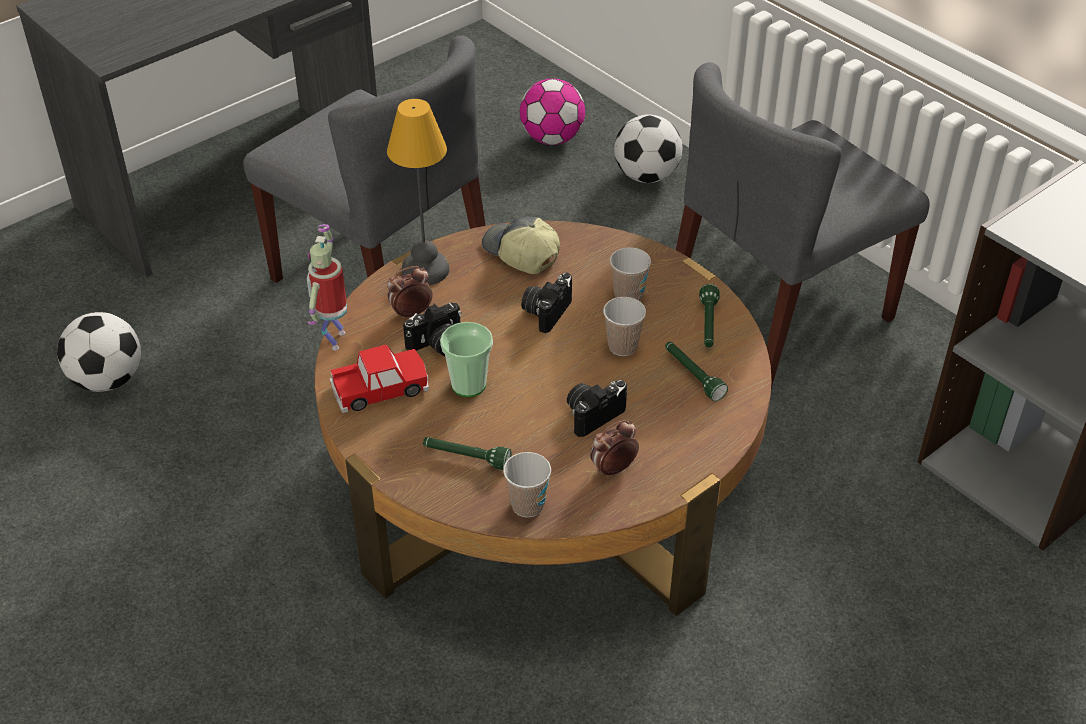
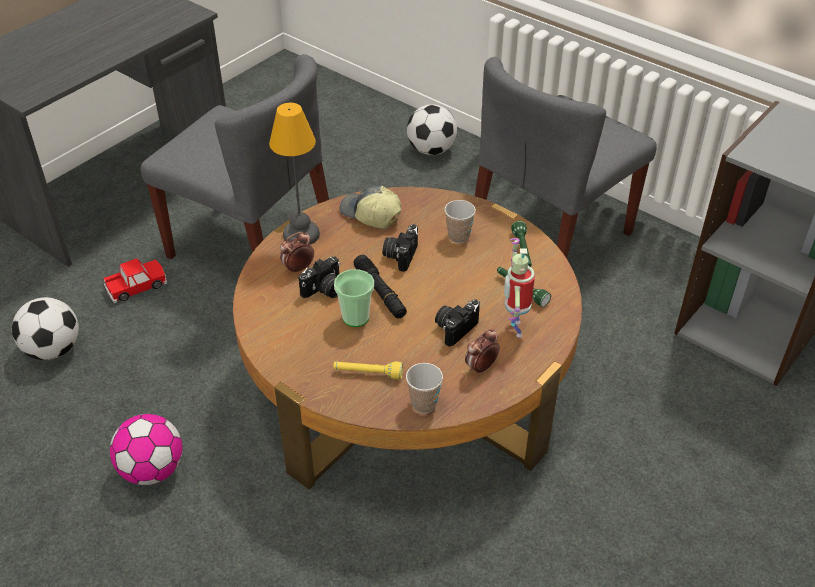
camera: 10 degrees left, 0 degrees up
(334, 339) = (243, 295): toy robot -> toy robot (514, 328)
(381, 389) = (289, 329): toy car -> toy car (137, 286)
(466, 458) = (368, 373): green flashlight -> yellow flashlight
(508, 357) = (380, 293): none -> black flashlight
(552, 139) = (356, 130): football -> football (152, 470)
(622, 346) = (464, 275): cup -> none

